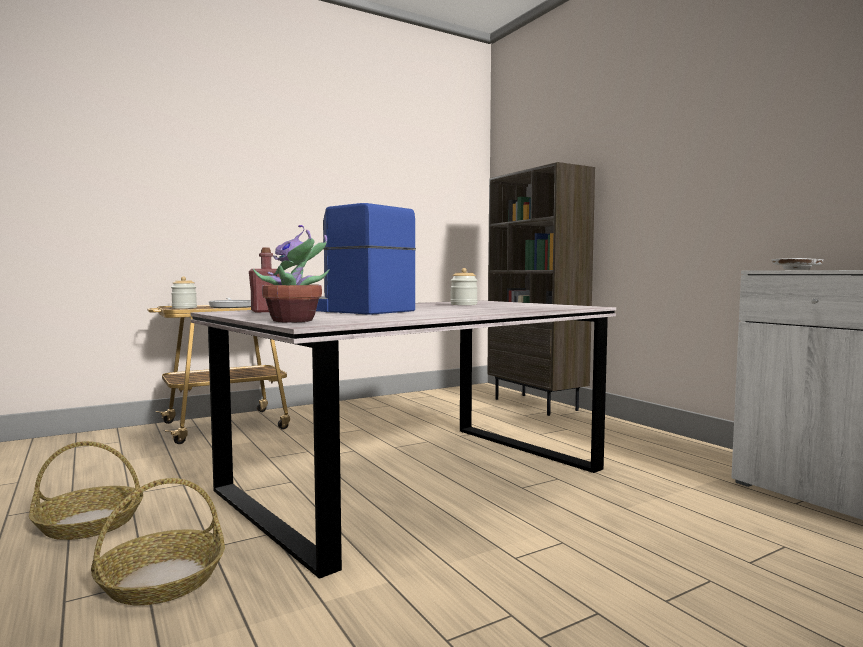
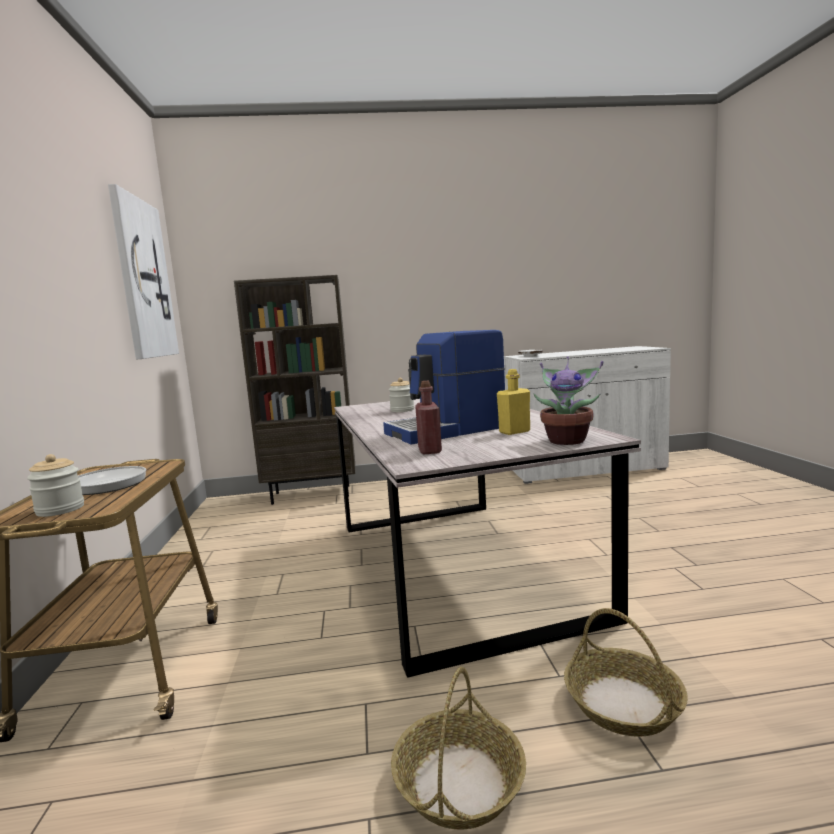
camera: 65 degrees left, 5 degrees up
(345, 315) = (514, 432): none -> yellow bottle
(423, 182) = (143, 279): none -> picture

